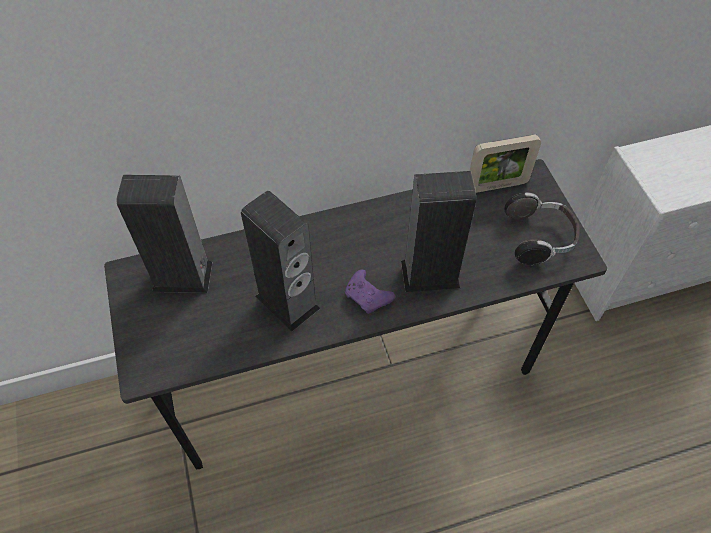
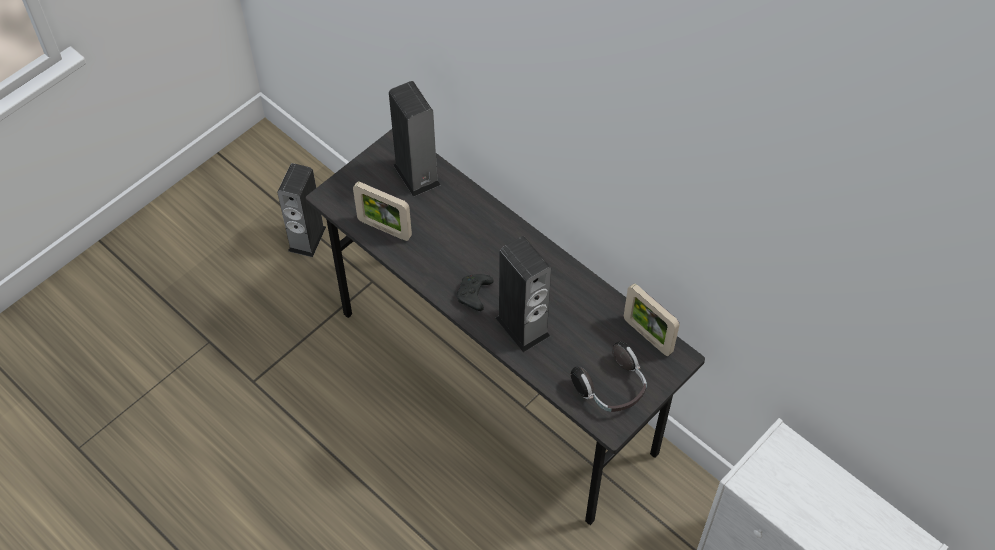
camera: 60 degrees right, 0 degrees up
(227, 339) = (384, 229): none -> picture frame
(287, 302) = (437, 248): speaker -> speaker (307, 238)
(368, 297) = (474, 296): purple game controller -> black game controller

